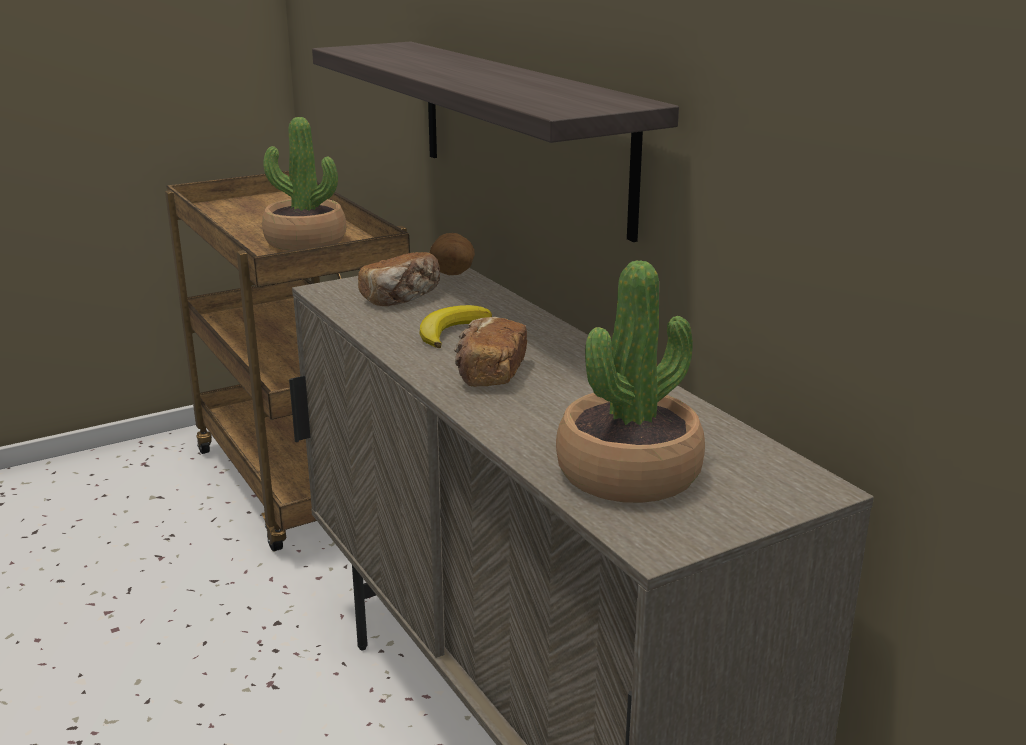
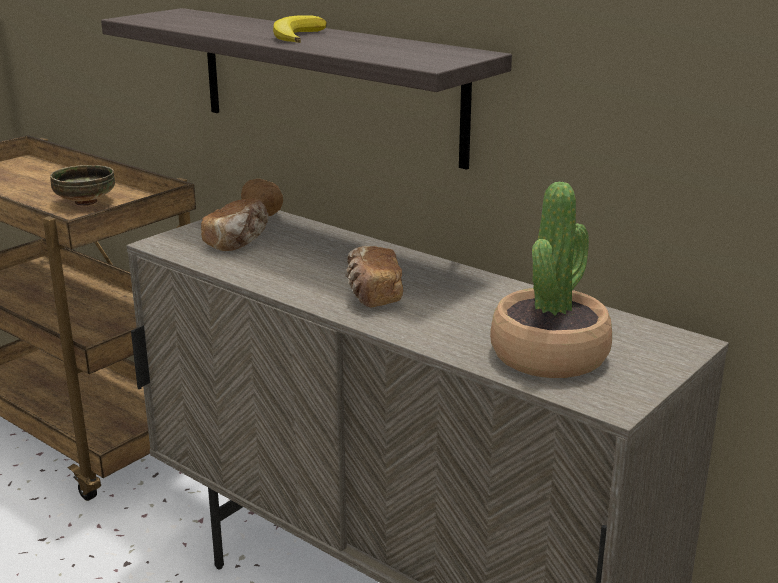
camera: 20 degrees left, 0 degrees up
(305, 242) = (85, 202): potted plant -> bowl
(451, 331) = (308, 265): banana -> banana (297, 36)

